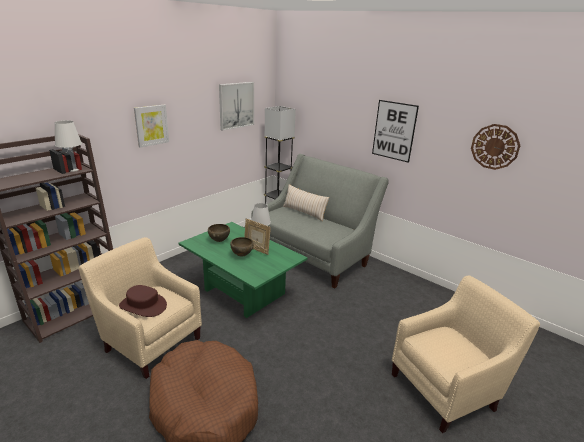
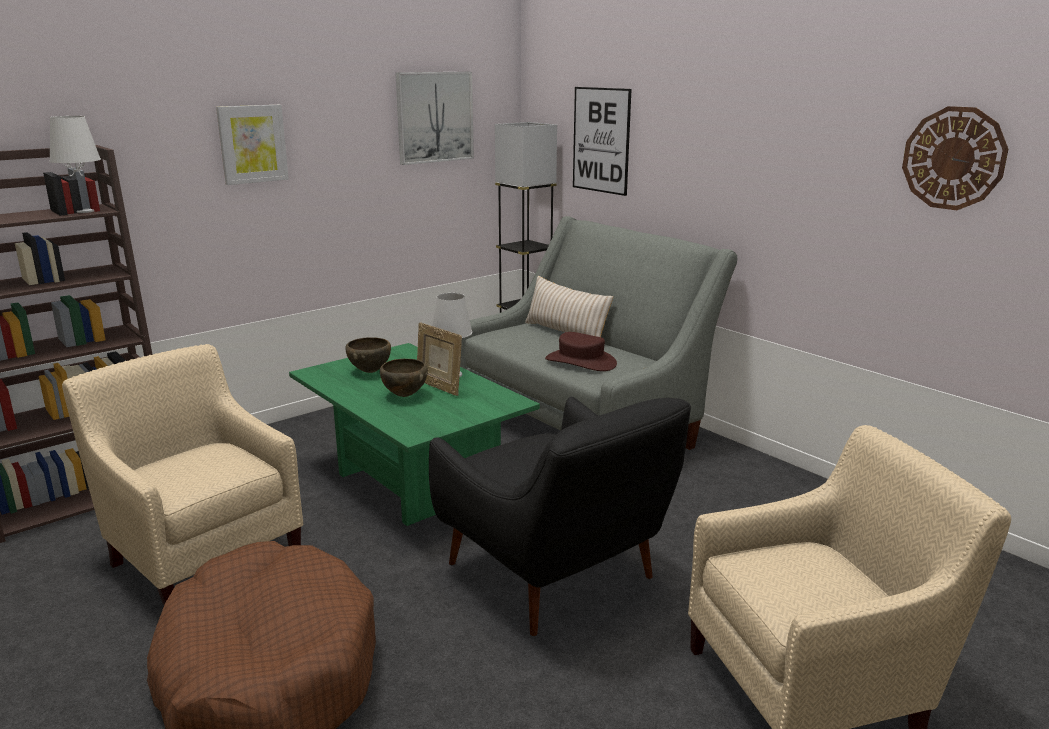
camera: 10 degrees right, 5 degrees down
(143, 305) = (181, 469): brown hat -> brown hat (581, 361)
(323, 340) = (556, 576): none -> black armchair
(394, 131) = (745, 148): picture -> picture (601, 140)

